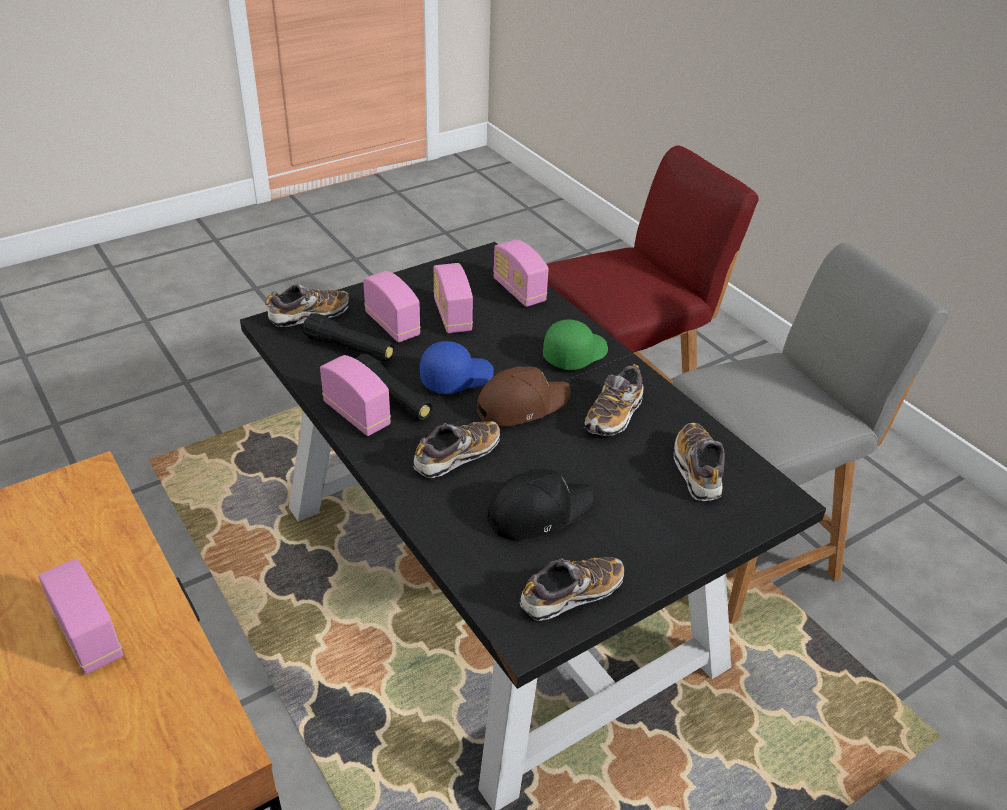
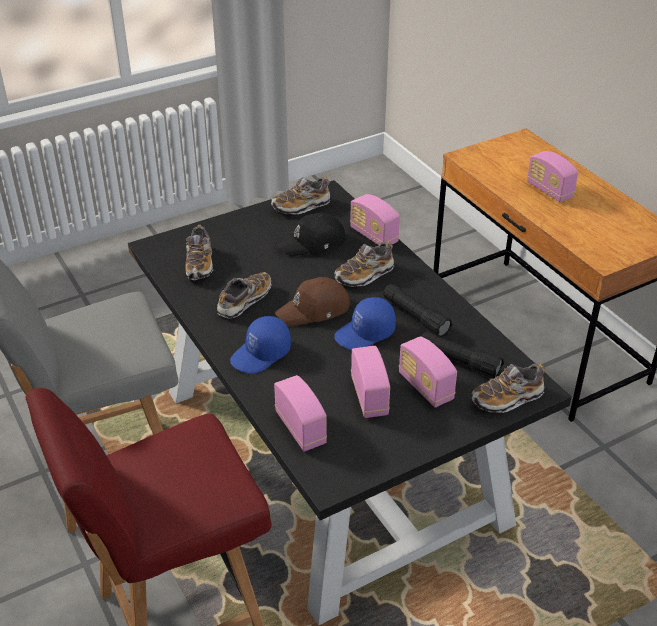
camera: 175 degrees left, 0 degrees up
(357, 415) = (440, 305): radio -> radio (373, 235)
(574, 353) = (261, 355): green cap -> blue cap

